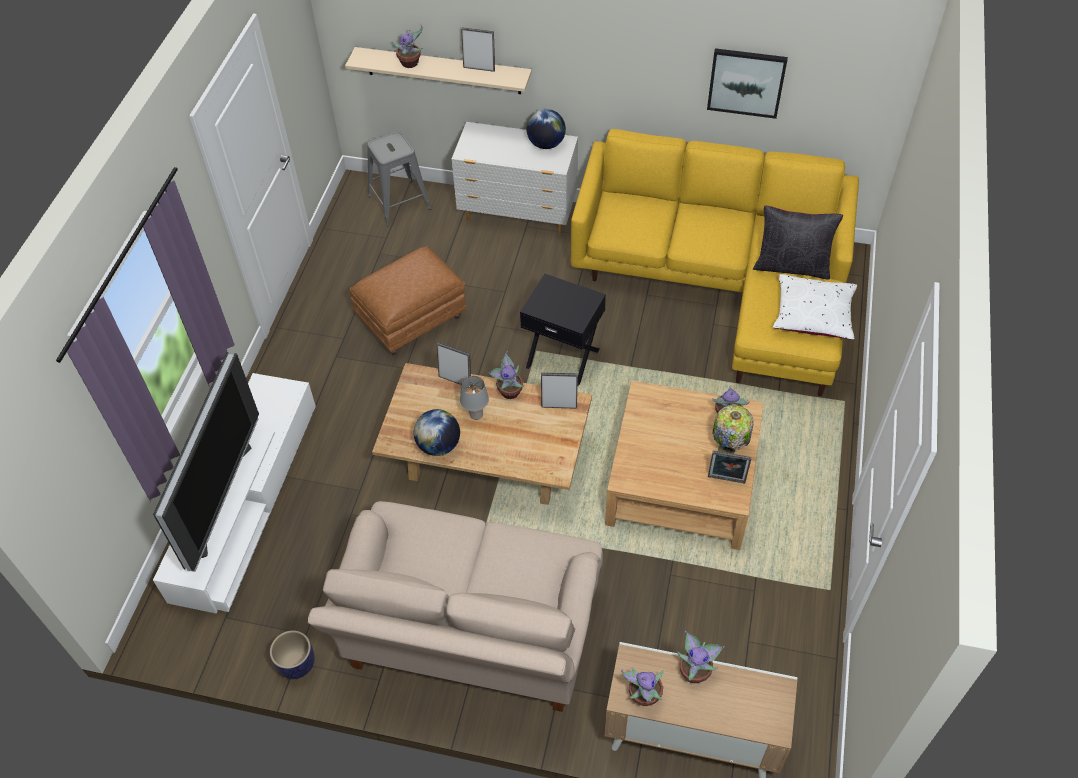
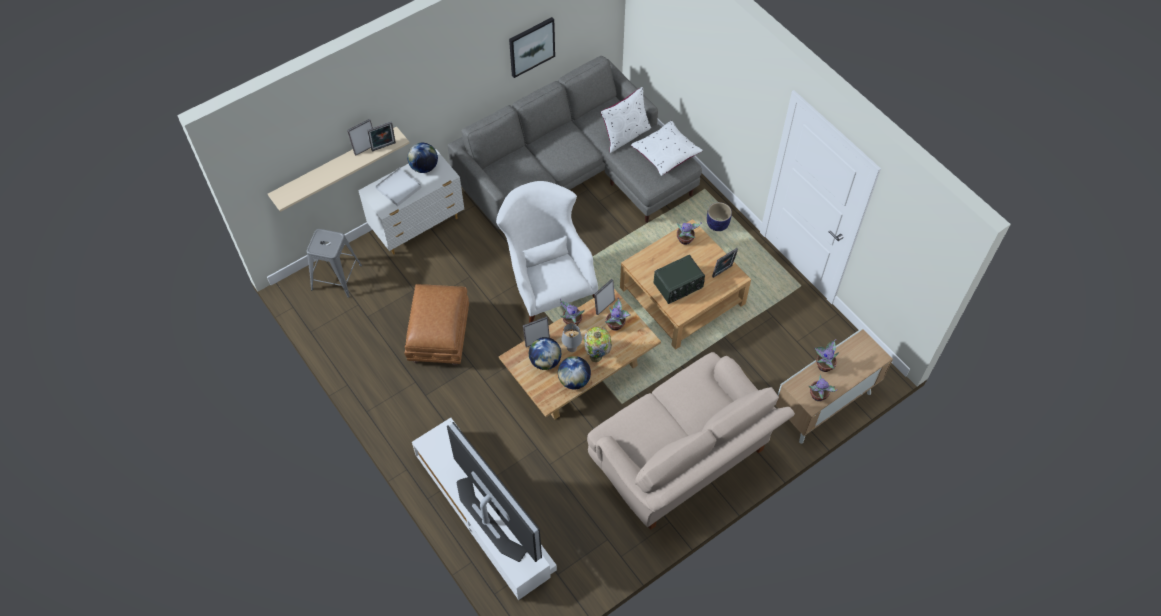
camera: 50 degrees left, 5 degrees up
(296, 664) = (622, 556): planter -> planter (717, 224)
(410, 63) = (319, 177): potted plant -> potted plant (616, 325)
(437, 404) = (545, 361): none -> globe
(495, 78) = (384, 147): none -> picture frame
(500, 145) = (398, 188): none -> white tray
(563, 357) = (548, 285): black side table -> white armchair
(659, 452) = (678, 286): none -> radio
(723, 283) = (576, 174): yellow sofa -> grey sofa
(727, 450) = (706, 257): table lamp -> table lamp (597, 357)
(791, 266) = (625, 135): black pillow -> white pillow

